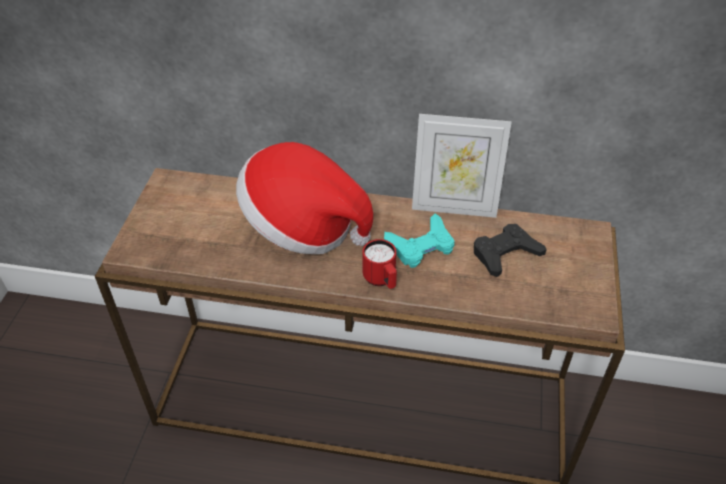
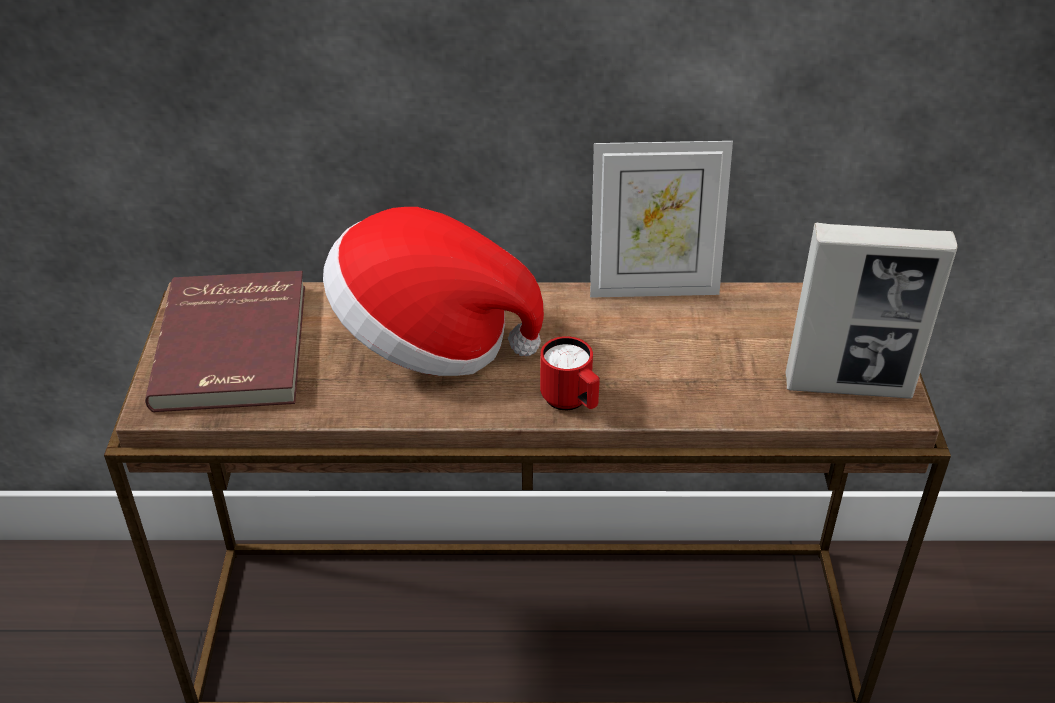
camera: 10 degrees left, 5 degrees down
(185, 215) = (236, 345): none -> red book
(421, 246) = (618, 347): turquoise game controller -> none
(505, 254) = (746, 343): black game controller -> none
(565, 294) = (848, 386): none -> picture frame

